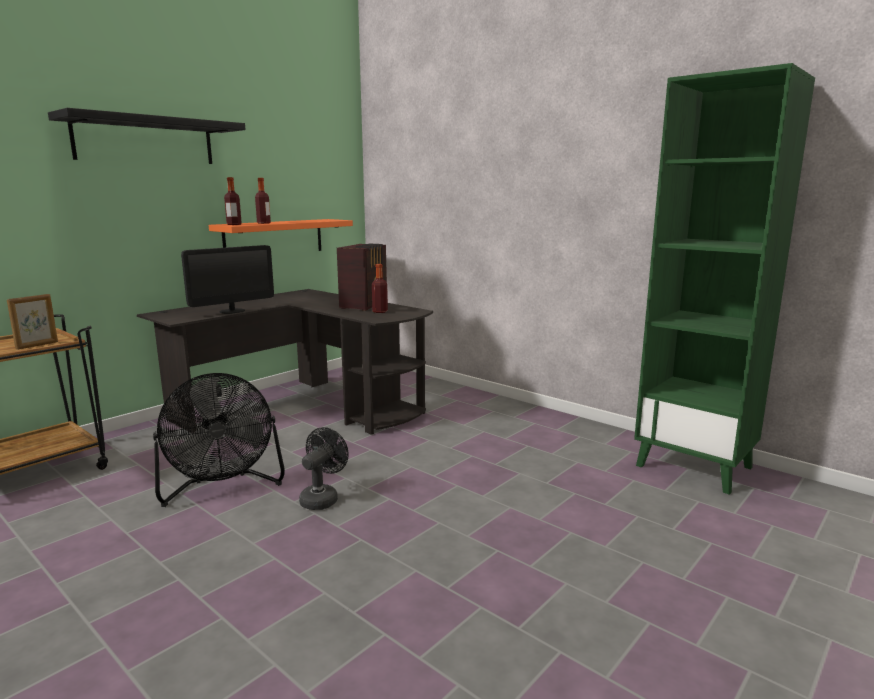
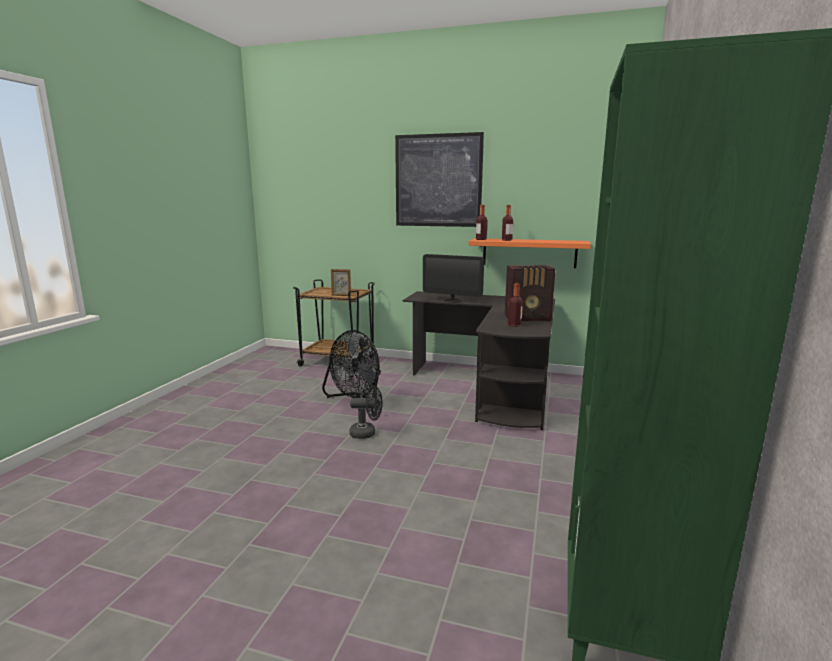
camera: 65 degrees right, 0 degrees up
(145, 141) = (438, 181): black shelf -> picture

